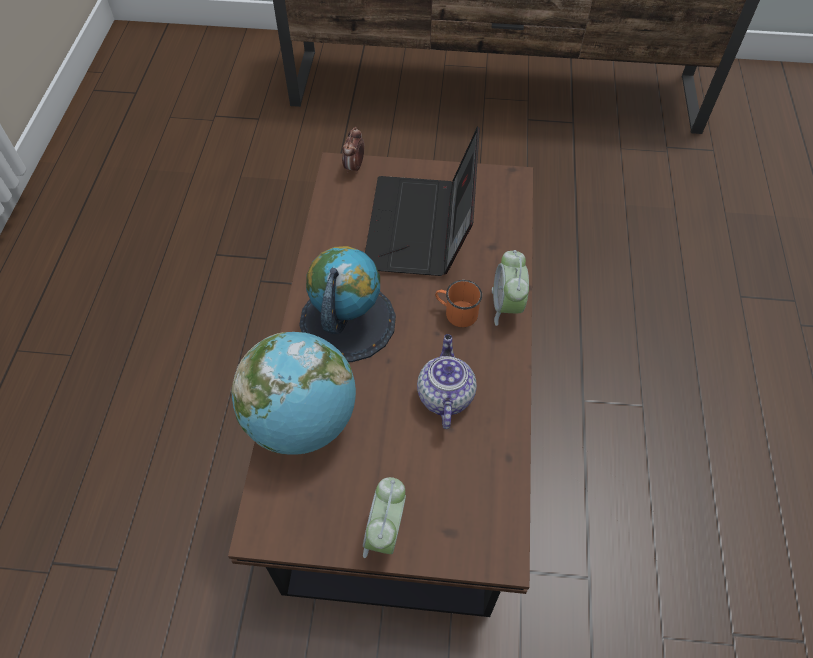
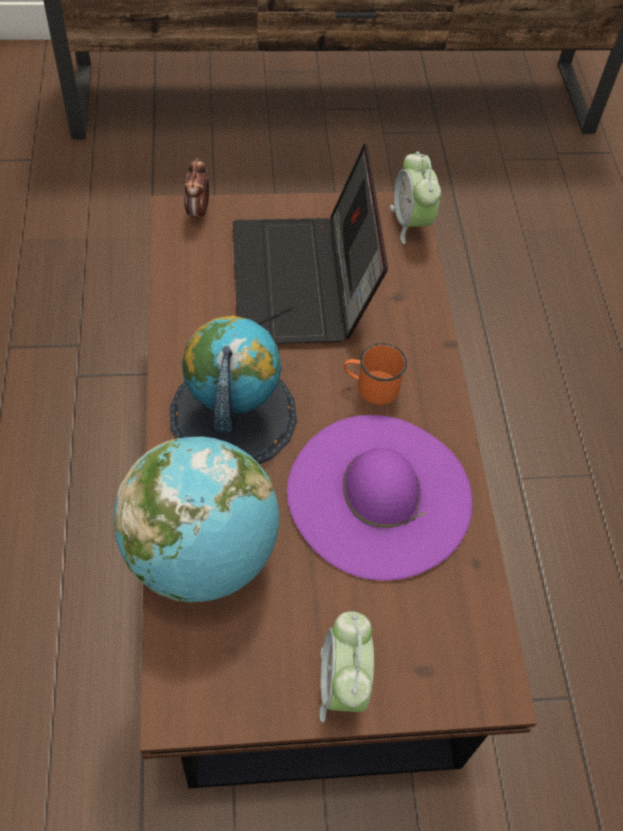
camera: 15 degrees left, 0 degrees up
(444, 395) = (379, 494): teapot -> purple hat
(507, 306) = (432, 370): alarm clock -> alarm clock (411, 222)

